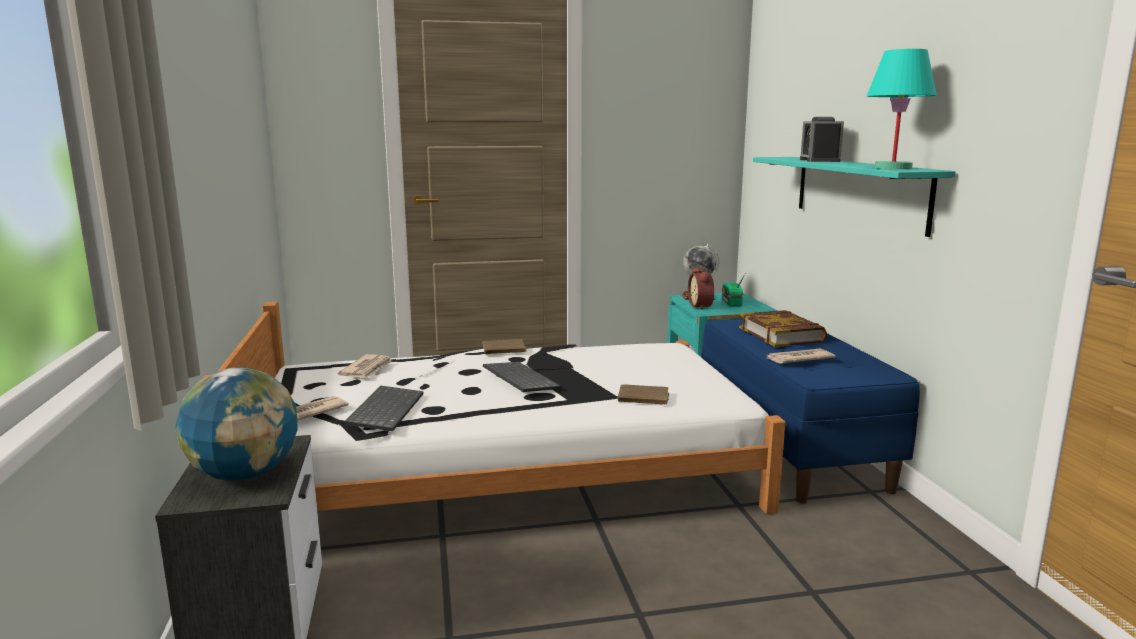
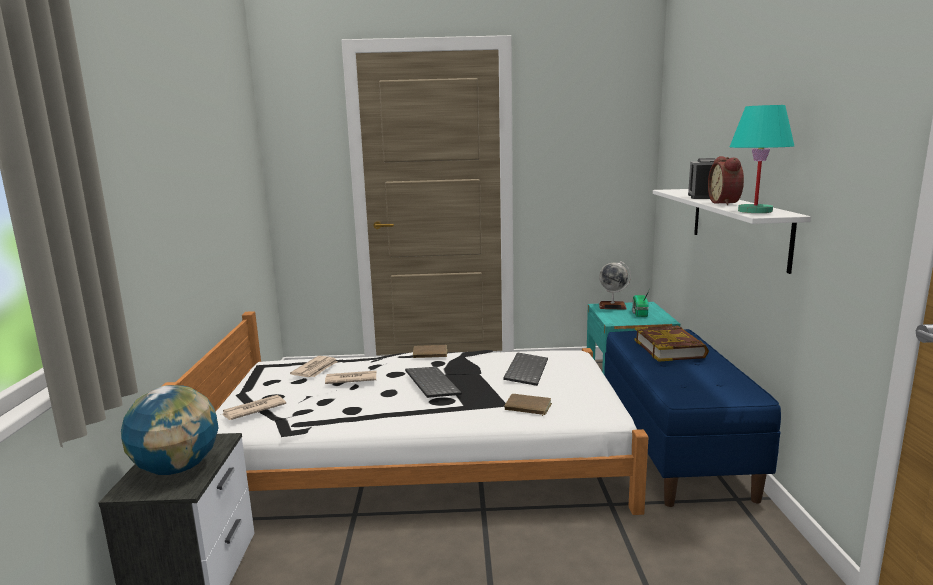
camera: 10 degrees right, 0 degrees up
(384, 410) = (313, 409): keyboard -> keyboard (525, 370)
(702, 306) = (612, 316): alarm clock -> alarm clock (726, 203)
(798, 359) = (674, 375): newspaper -> newspaper (350, 379)
(858, 191) = (737, 225): turquoise shelf -> white shelf

